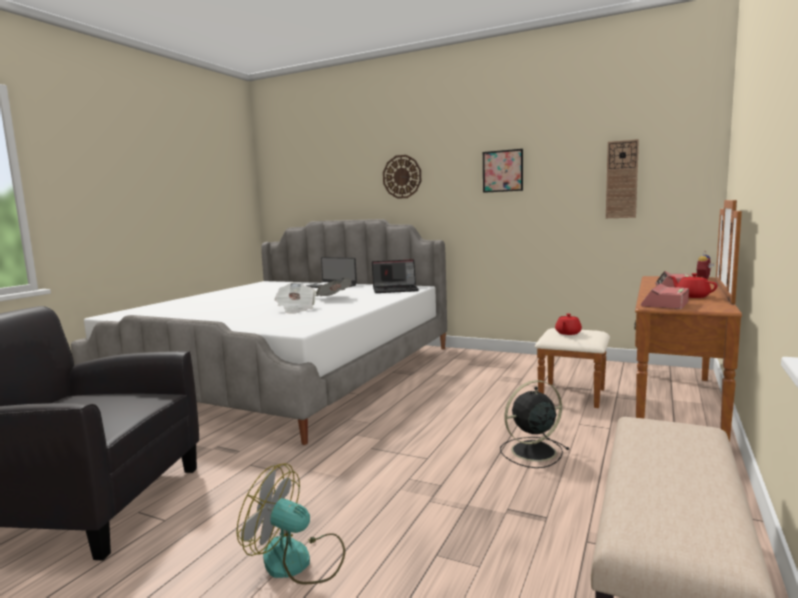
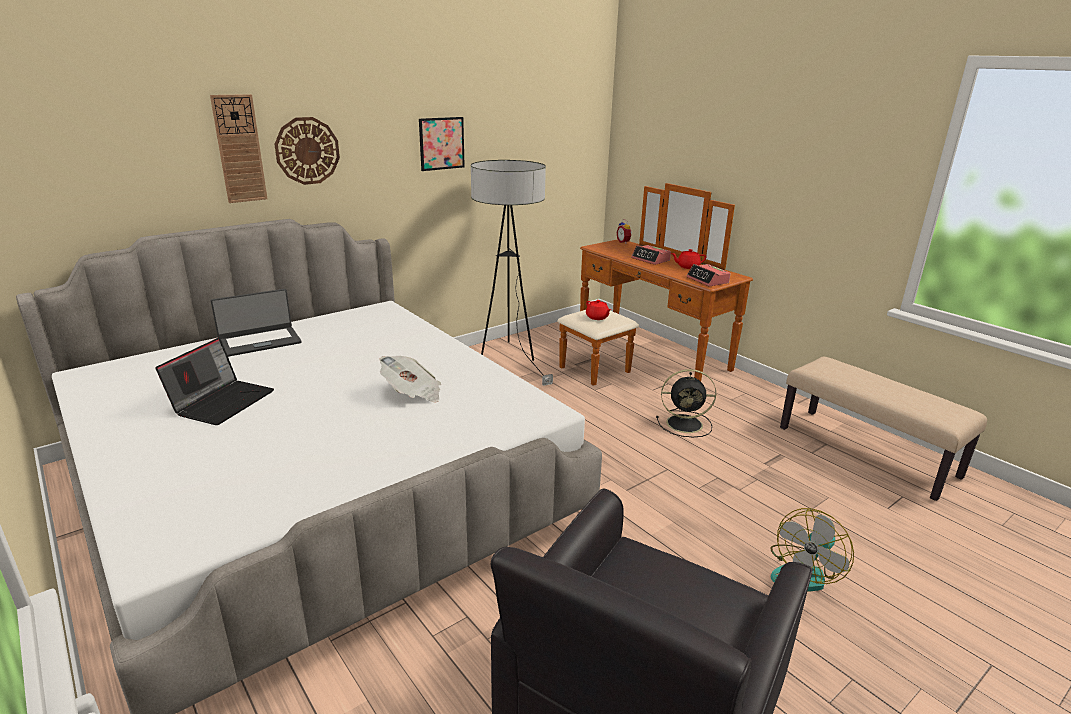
camera: 65 degrees left, 15 degrees up
(334, 298) = (367, 359): newspaper -> none
(396, 290) = (378, 320): laptop -> laptop (222, 401)
(528, 367) = (509, 359): none -> floor lamp
(531, 452) = (686, 424): black fan -> black fan turned 90 degrees counterclockwise
(621, 179) = (546, 153): wall clock -> wall clock (239, 149)

